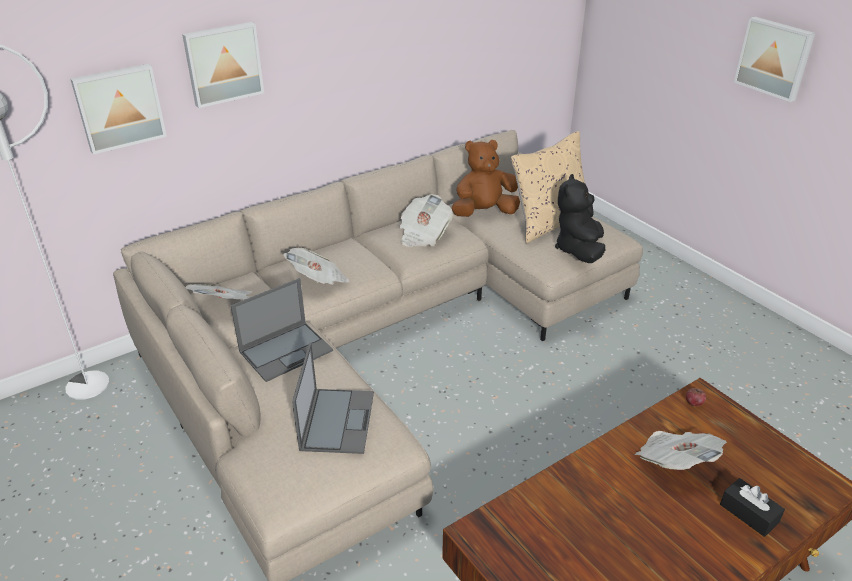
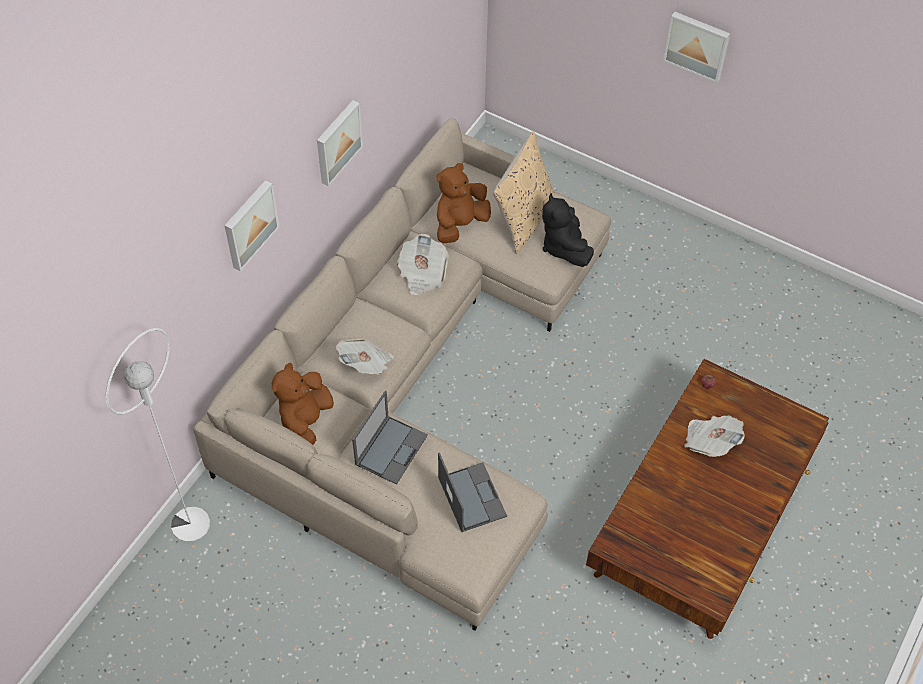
camera: 25 degrees left, 20 degrees up
(119, 107) = (189, 307): picture -> picture (337, 141)
(224, 305) = (305, 421): newspaper -> brown plush toy
(749, 513) = (766, 464): black tissue box -> none

